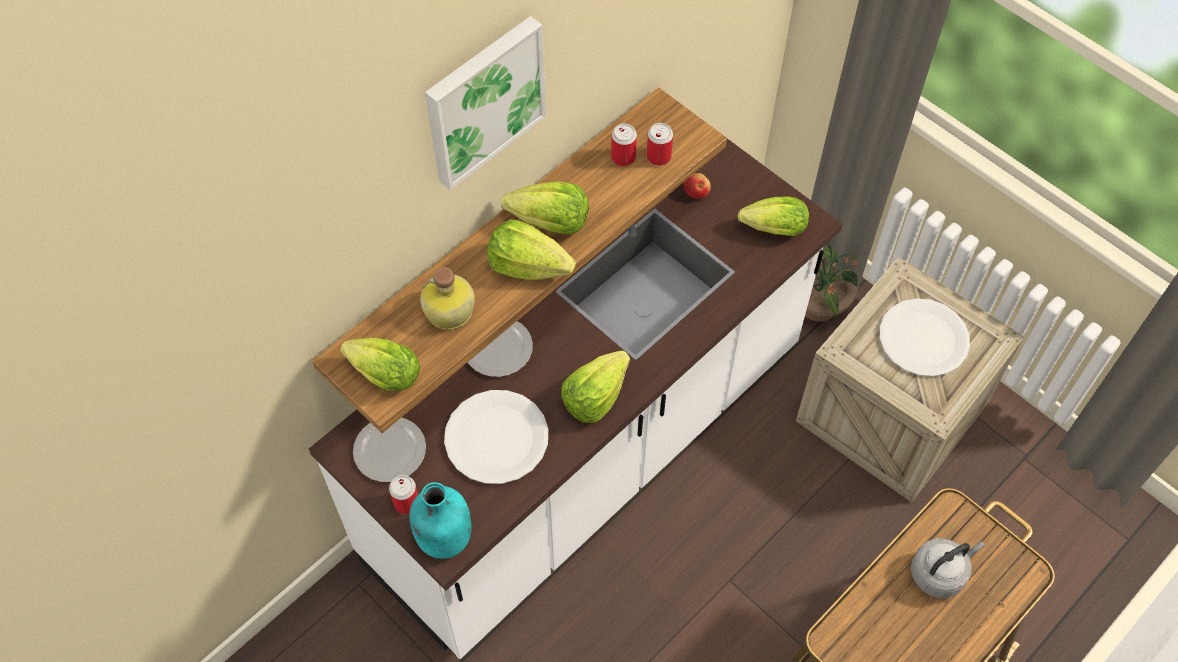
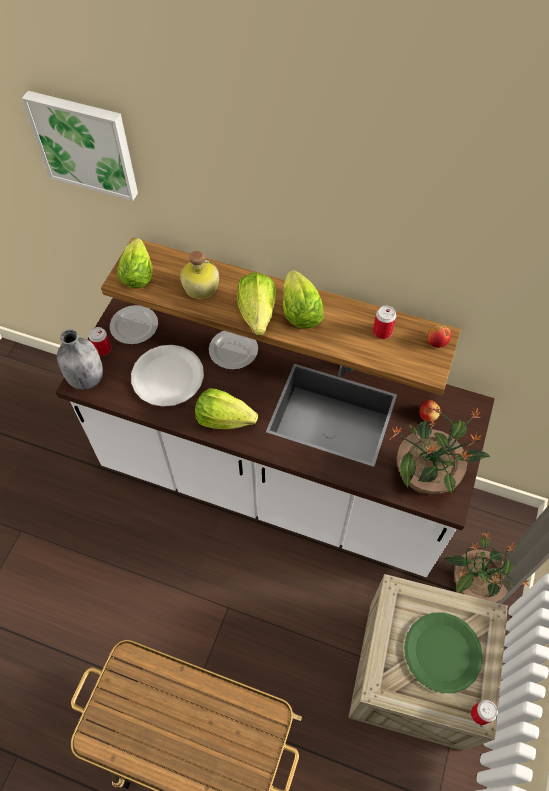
camera: 65 degrees right, 0 degrees up
(443, 538) = (86, 378): turquoise bottle -> grey bottle
(483, 100) = (291, 182): picture -> picture (85, 144)
(658, 157) = (397, 352): can -> can (480, 714)
(663, 115) = (437, 341): none -> apple
(770, 229) = (426, 476): lettuce -> potted plant
(923, 339) = (442, 652): white plate -> green plate
(939, 573) = (214, 725): grey kettle -> none

